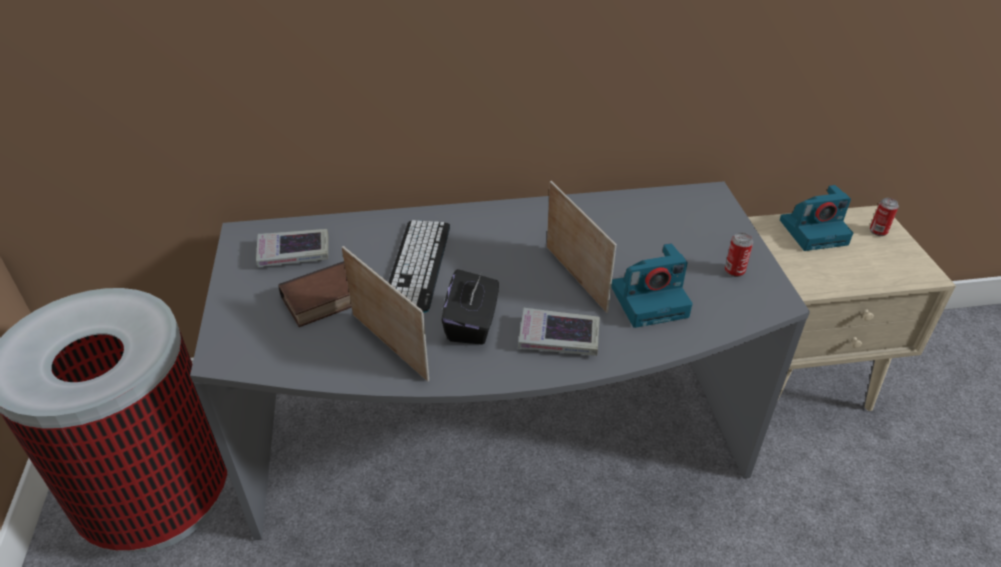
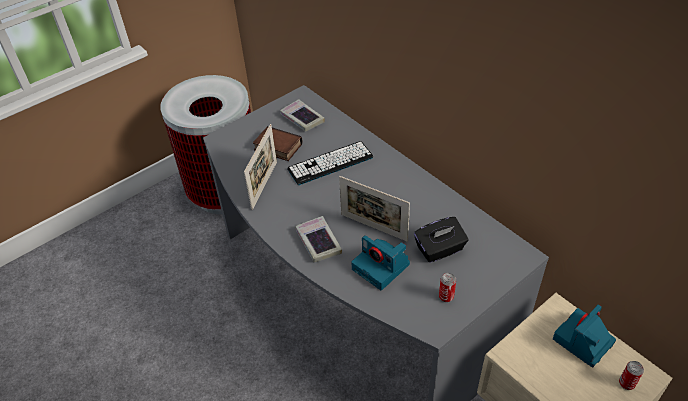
camera: 60 degrees right, 5 degrees up
(472, 323) = (302, 205): black tissue box -> black tissue box (440, 250)
(575, 278) = (373, 227): picture frame -> picture frame turned 90 degrees clockwise
(814, 231) = (583, 341): camera -> camera turned 90 degrees clockwise

